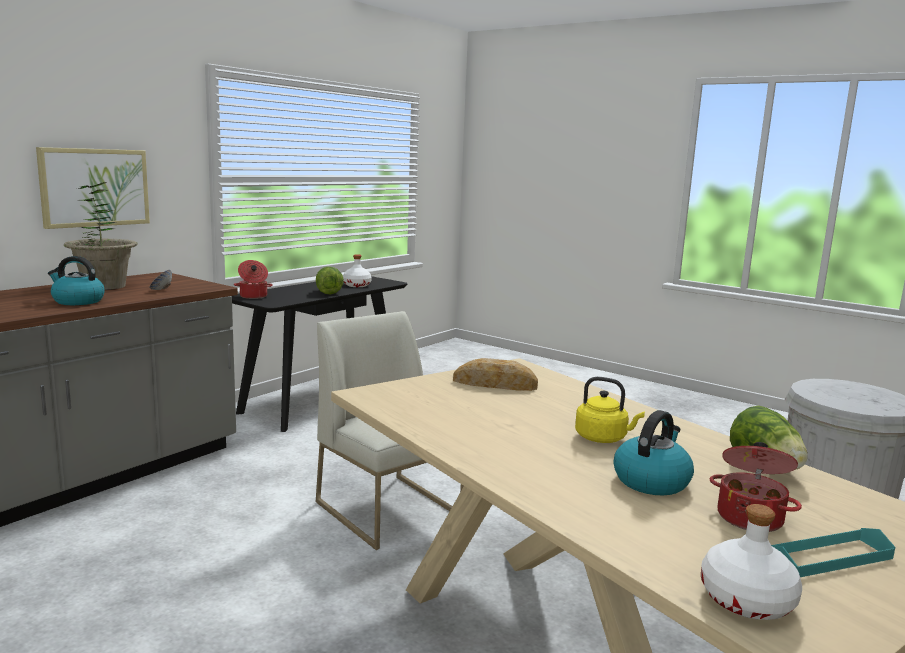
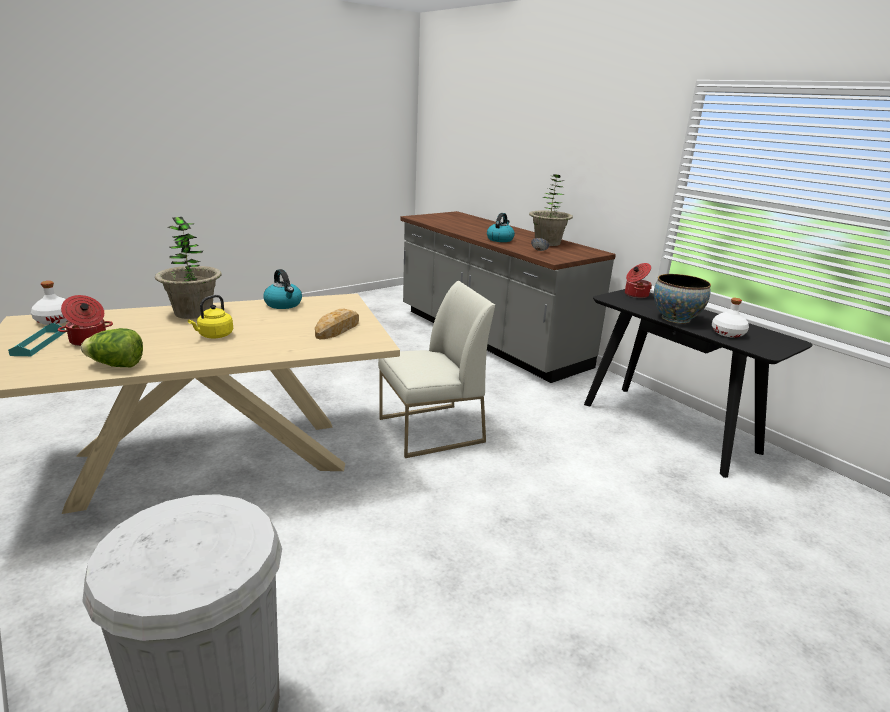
camera: 105 degrees right, 10 degrees up
(95, 187) = (591, 180): picture -> none
(328, 292) = (675, 319): lettuce -> bowl
(539, 477) = (193, 313): none -> potted plant
(651, 481) = (153, 332): kettle -> kettle (284, 304)

